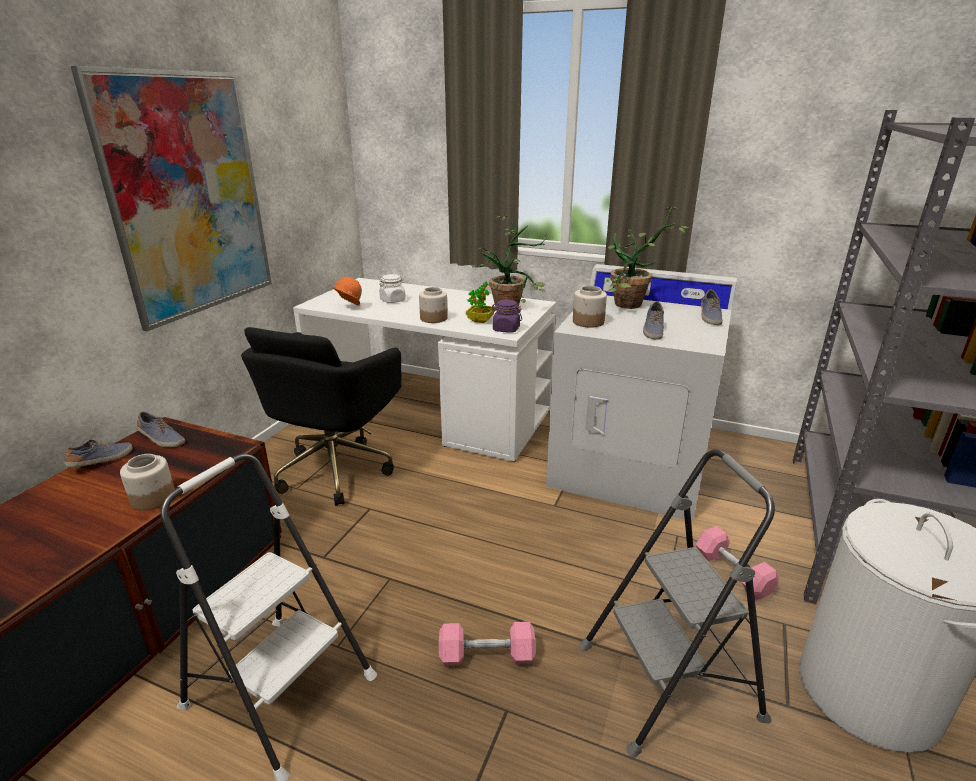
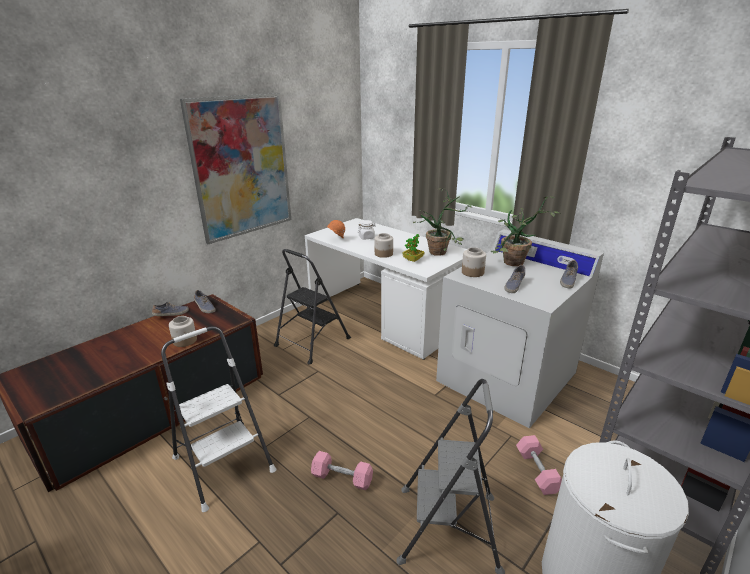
camera: 20 degrees right, 0 degrees up
(337, 469) = (311, 342): black office chair -> black step ladder
(506, 329) = (425, 268): purple jar -> none

